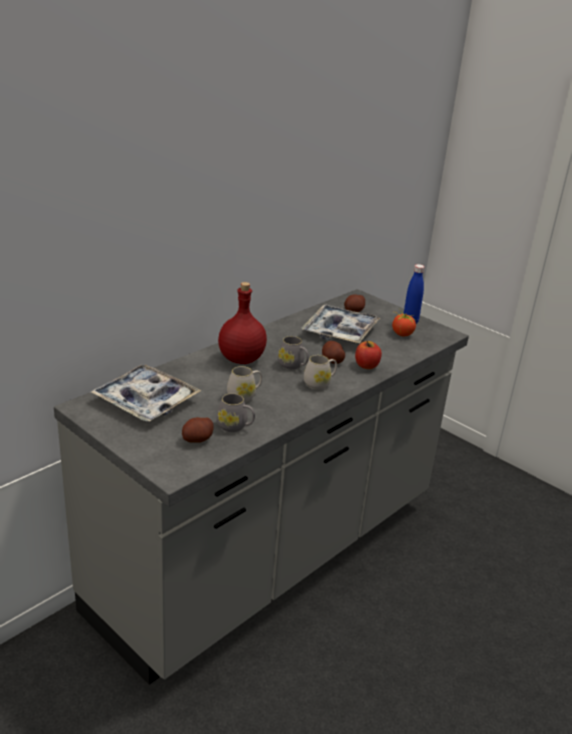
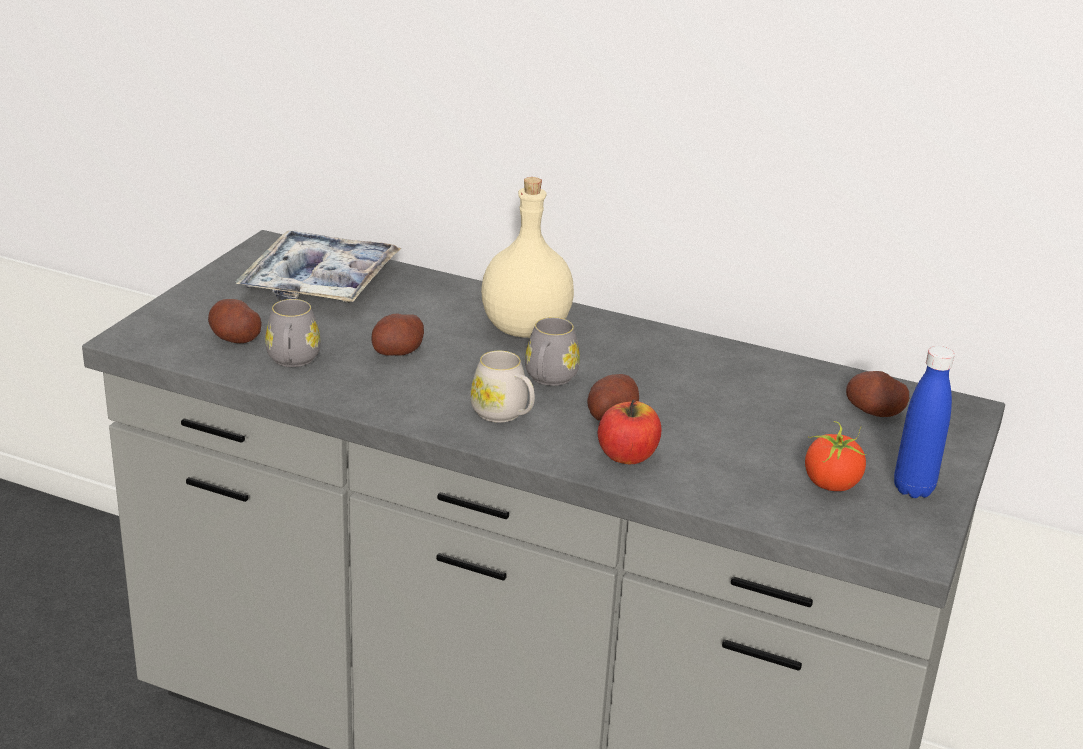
camera: 70 degrees right, 0 degrees up
(242, 359) = (524, 330): red bottle -> beige bottle
(244, 396) = (397, 352): white mug -> potato
(340, 331) = (751, 408): tray -> none

